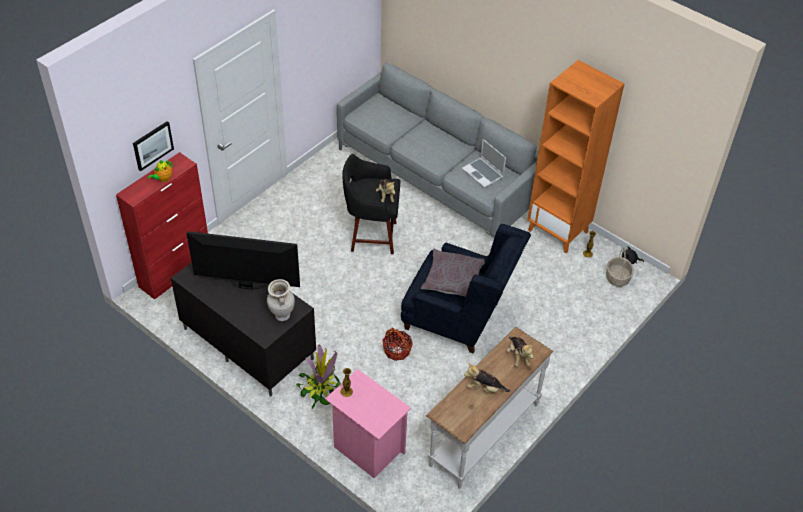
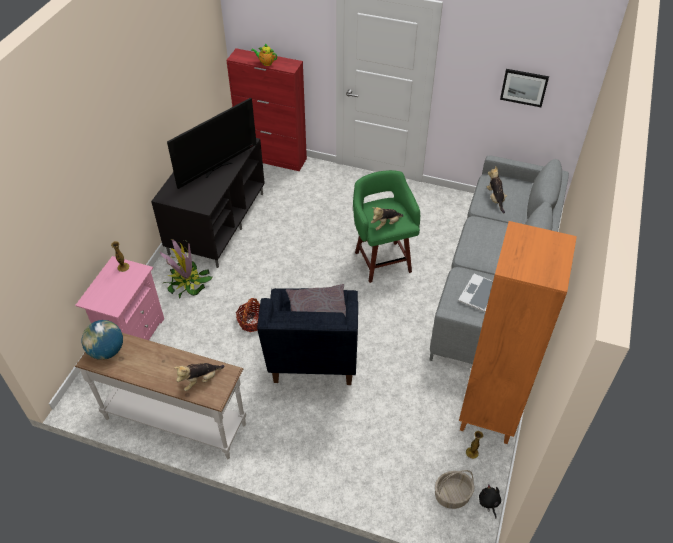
camera: 70 degrees right, 0 degrees up
(152, 145) = (280, 35): picture -> picture (524, 87)
(246, 285) = (217, 168): television -> television turned 60 degrees clockwise
(282, 316) = (191, 199): beige vase -> none
(371, 236) = (382, 260): black stool -> green stool
(458, 415) = (107, 351): none -> globe
(484, 388) = (148, 363): plush toy -> plush toy (495, 199)

